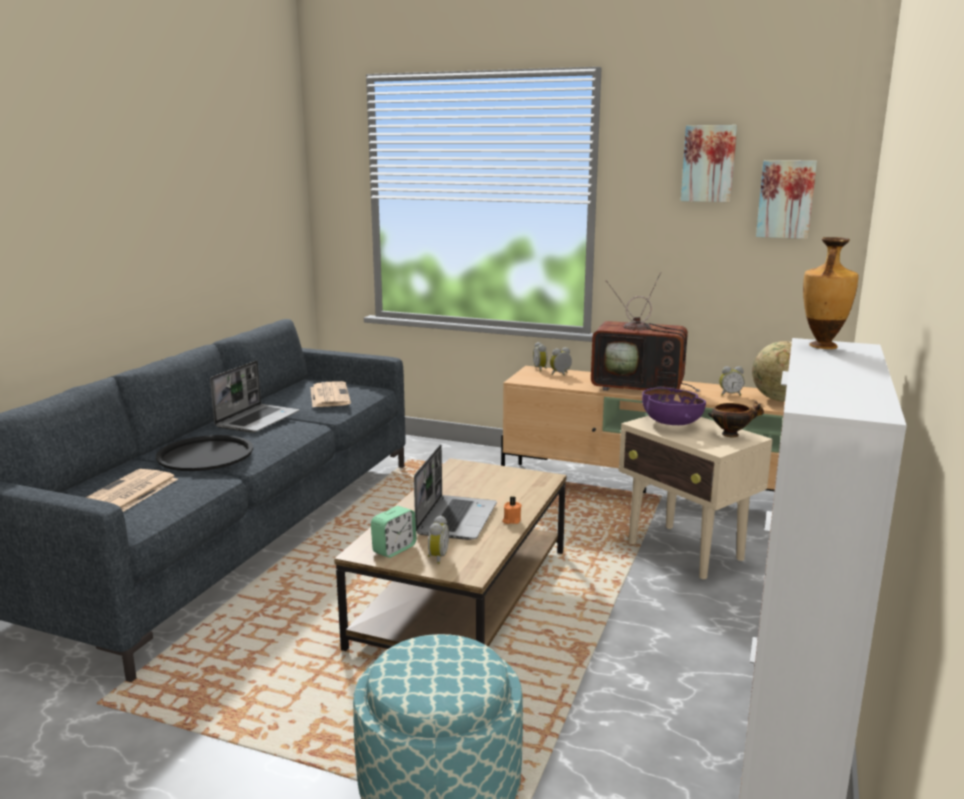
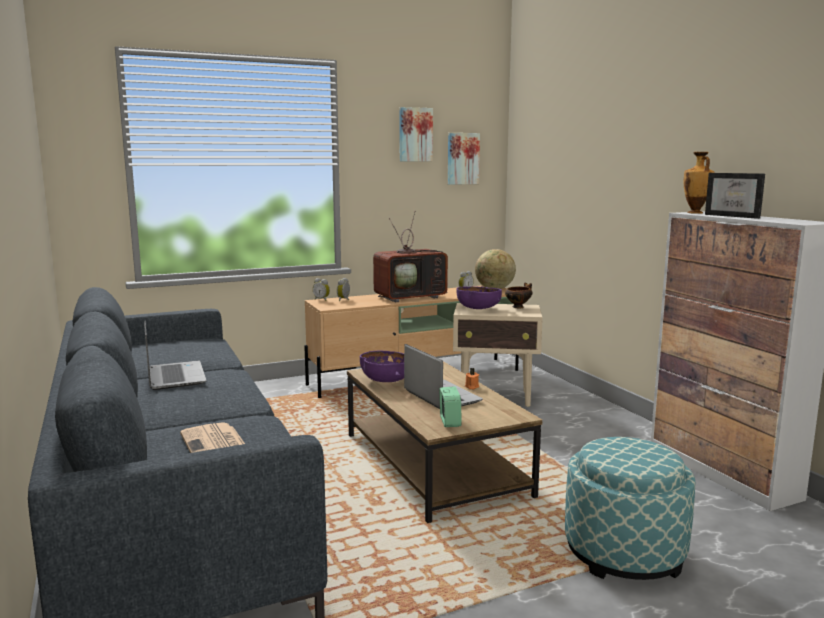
camera: 45 degrees left, 5 degrees down
(205, 455) = (203, 407): black tray -> none
(329, 395) = (188, 349): newspaper -> none
(436, 557) = (483, 416): alarm clock -> none
(451, 482) = (385, 381): none -> purple bowl
(825, 367) = (736, 216): none -> picture frame

